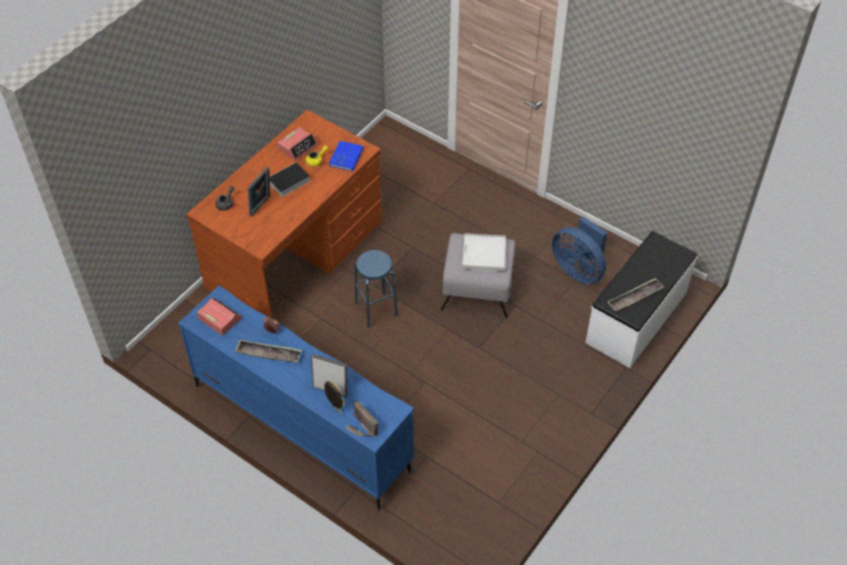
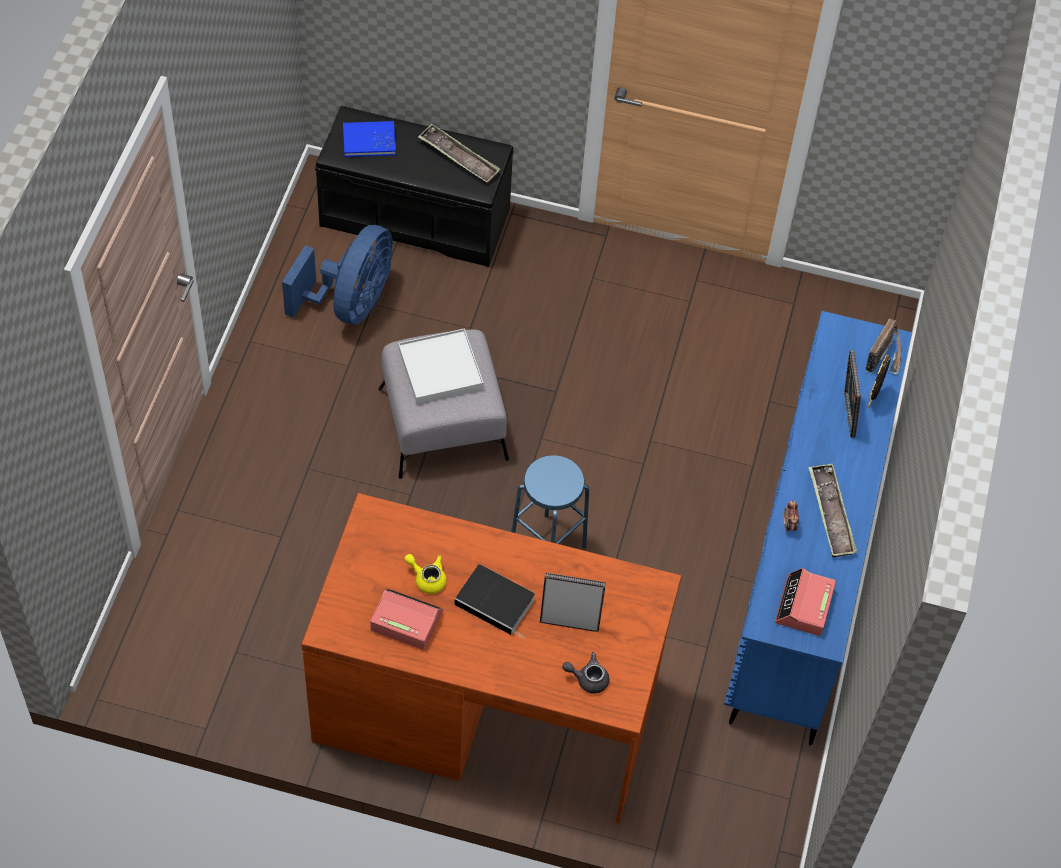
camera: 115 degrees left, 5 degrees up
(346, 157) = (401, 536): blue book -> blue book (369, 141)
(637, 318) = (415, 216): white bench -> black bench

